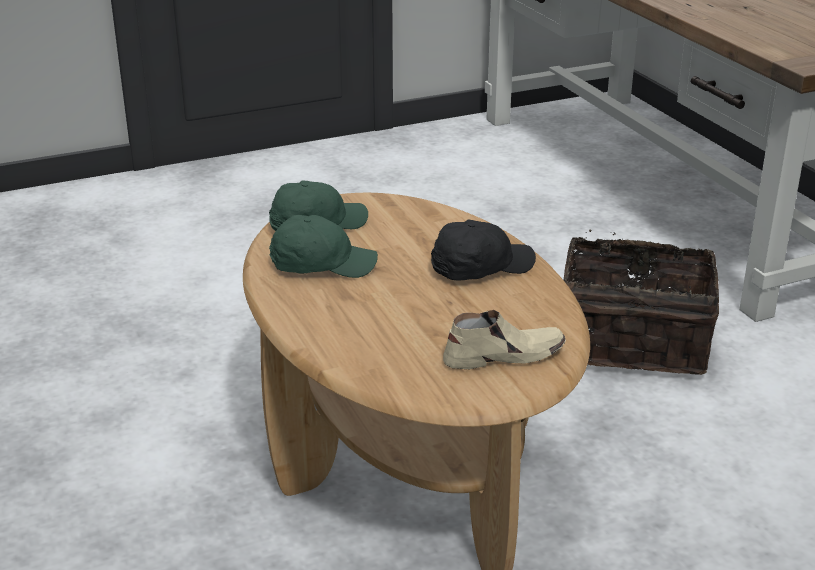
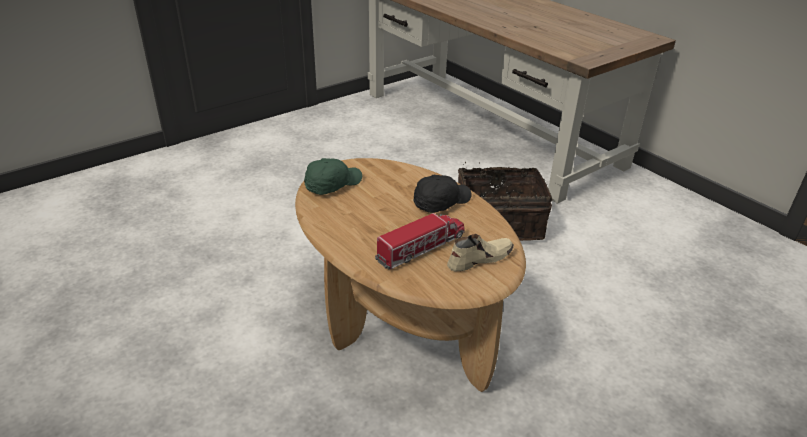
camera: 15 degrees left, 5 degrees up
(322, 265) = (347, 211): green cap -> none
(415, 329) = (421, 248): none -> toy truck

